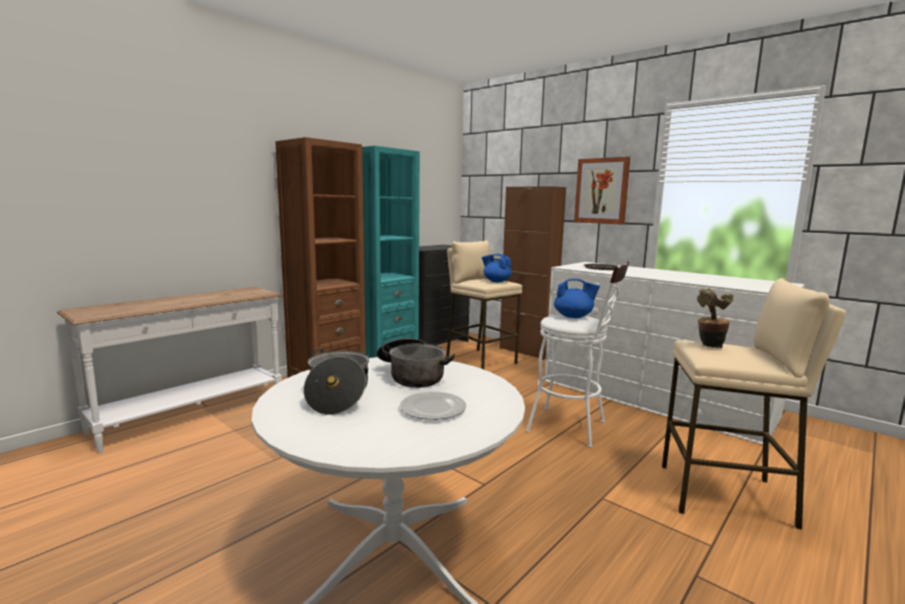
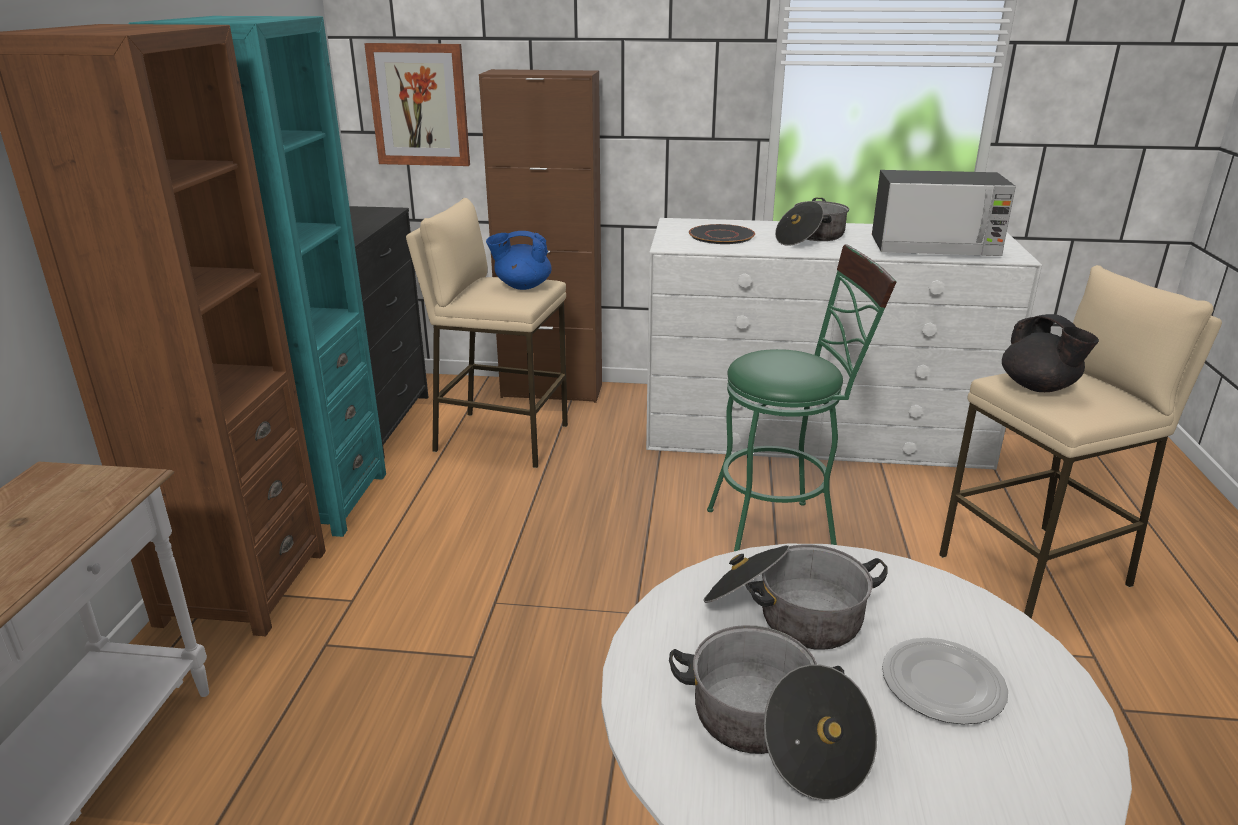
camera: 35 degrees left, 15 degrees up
(573, 428) = (782, 533): white stool -> green stool
(574, 317) = (780, 360): blue teapot -> none
(601, 191) = (670, 78): picture -> picture (419, 105)
(652, 273) = (810, 238): none -> cooking pot
(709, 346) = (1038, 387): potted plant -> black teapot
(726, 283) = (935, 247): none -> microwave

